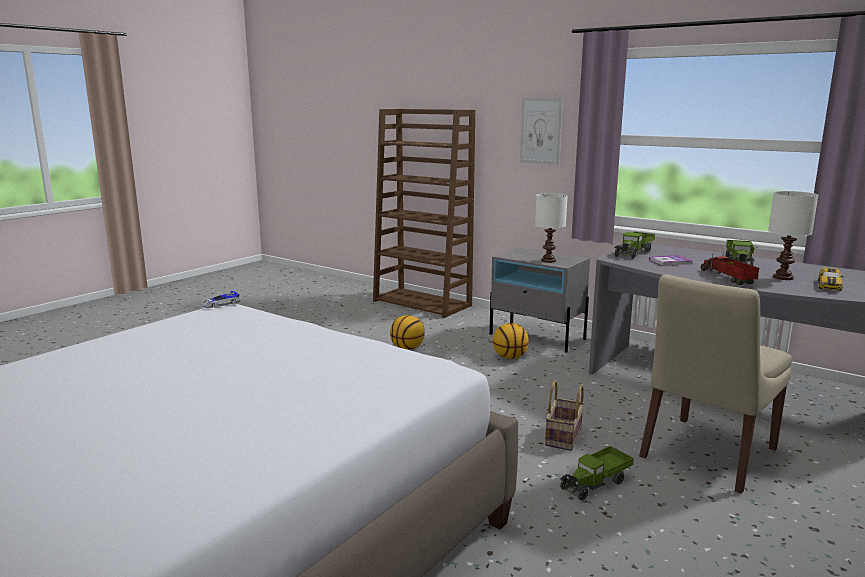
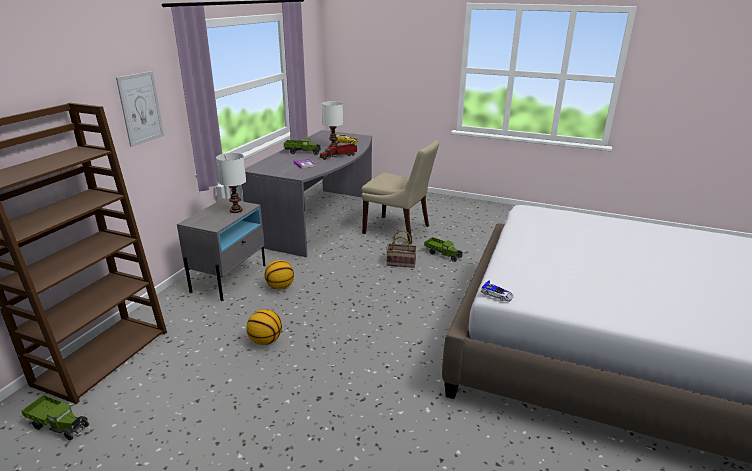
camera: 105 degrees left, 10 degrees up
(634, 253) = (281, 171): toy truck -> toy truck (59, 424)

